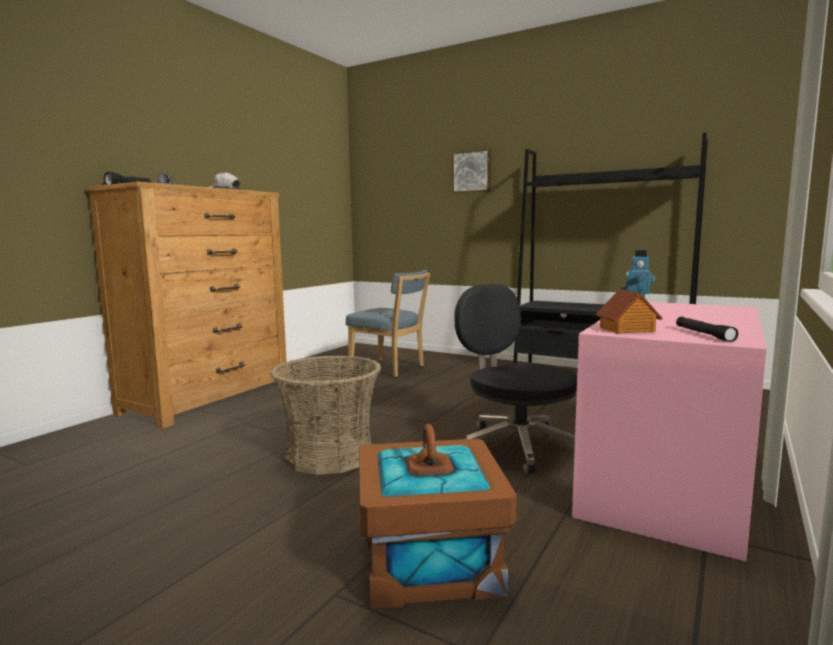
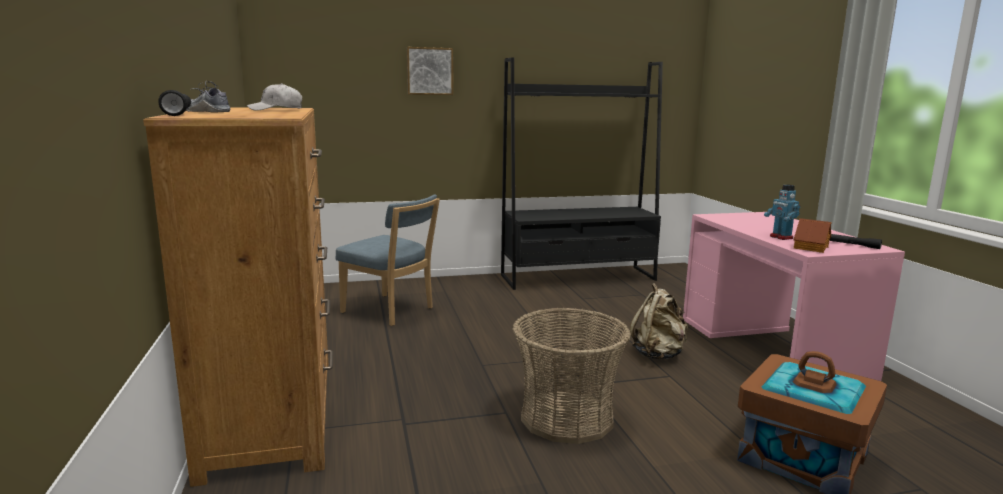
camera: 45 degrees left, 5 degrees up
(390, 368) = (391, 311): blue chair -> blue chair turned 45 degrees clockwise
(516, 445) = (658, 354): black office chair -> beige backpack

